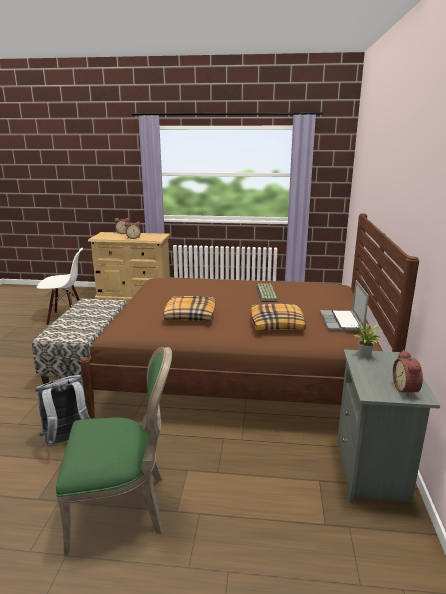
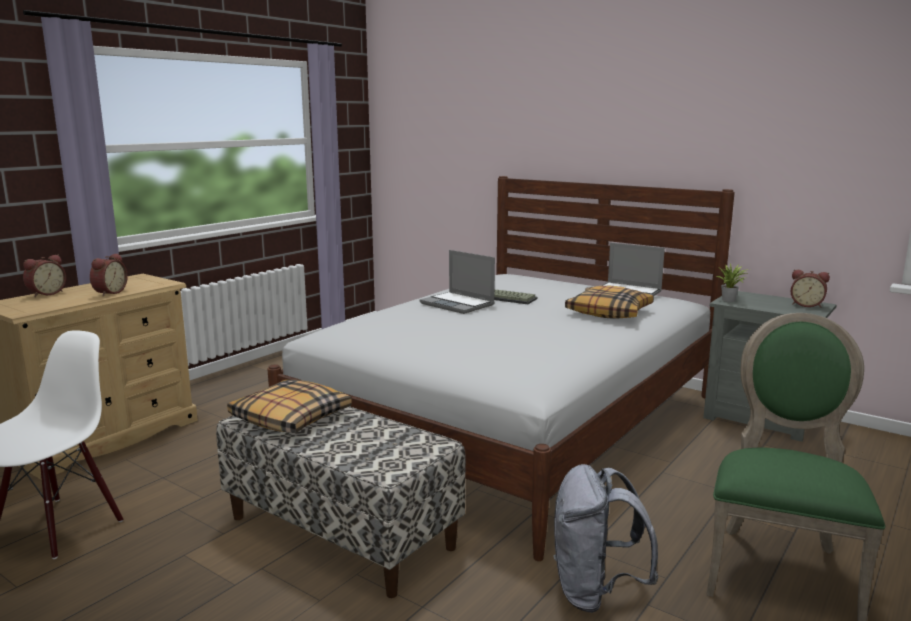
camera: 60 degrees left, 5 degrees down
(190, 315) = (533, 338): pillow -> pillow (290, 418)
(235, 288) = (458, 304): none -> laptop
(240, 373) = (513, 423): brown bed -> white bed

